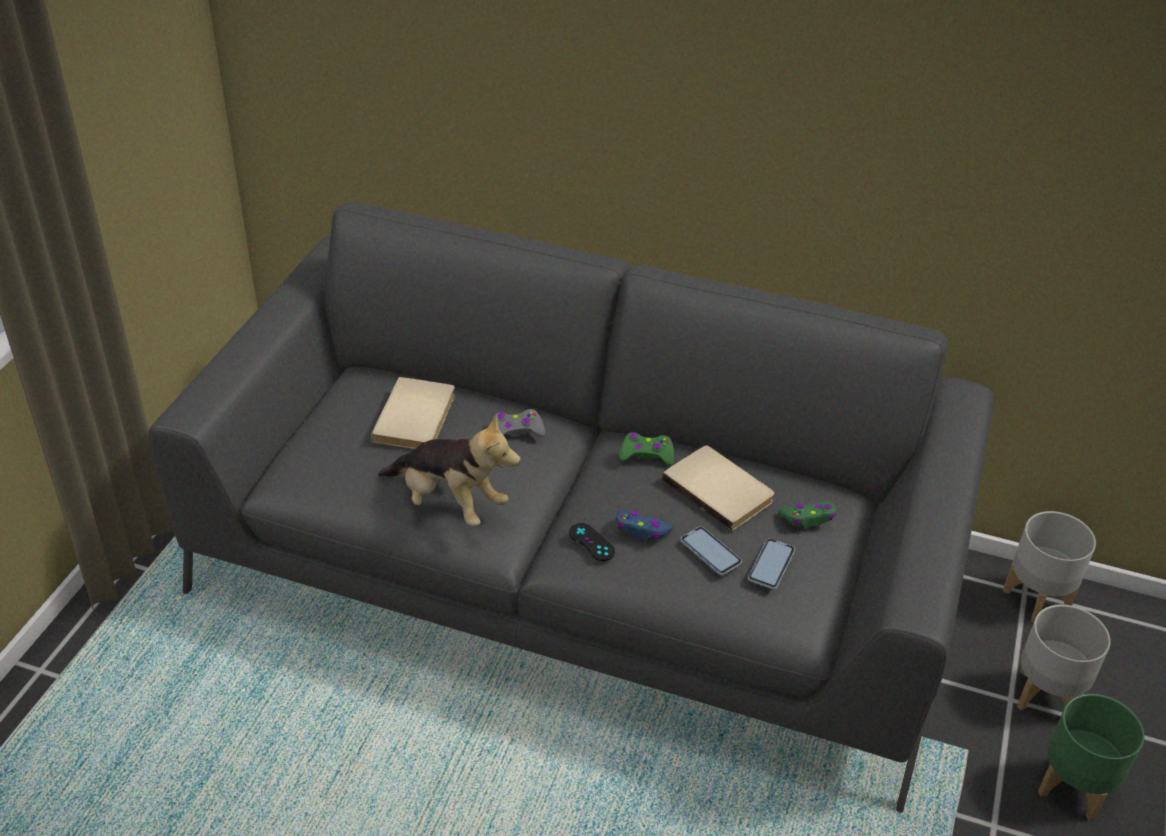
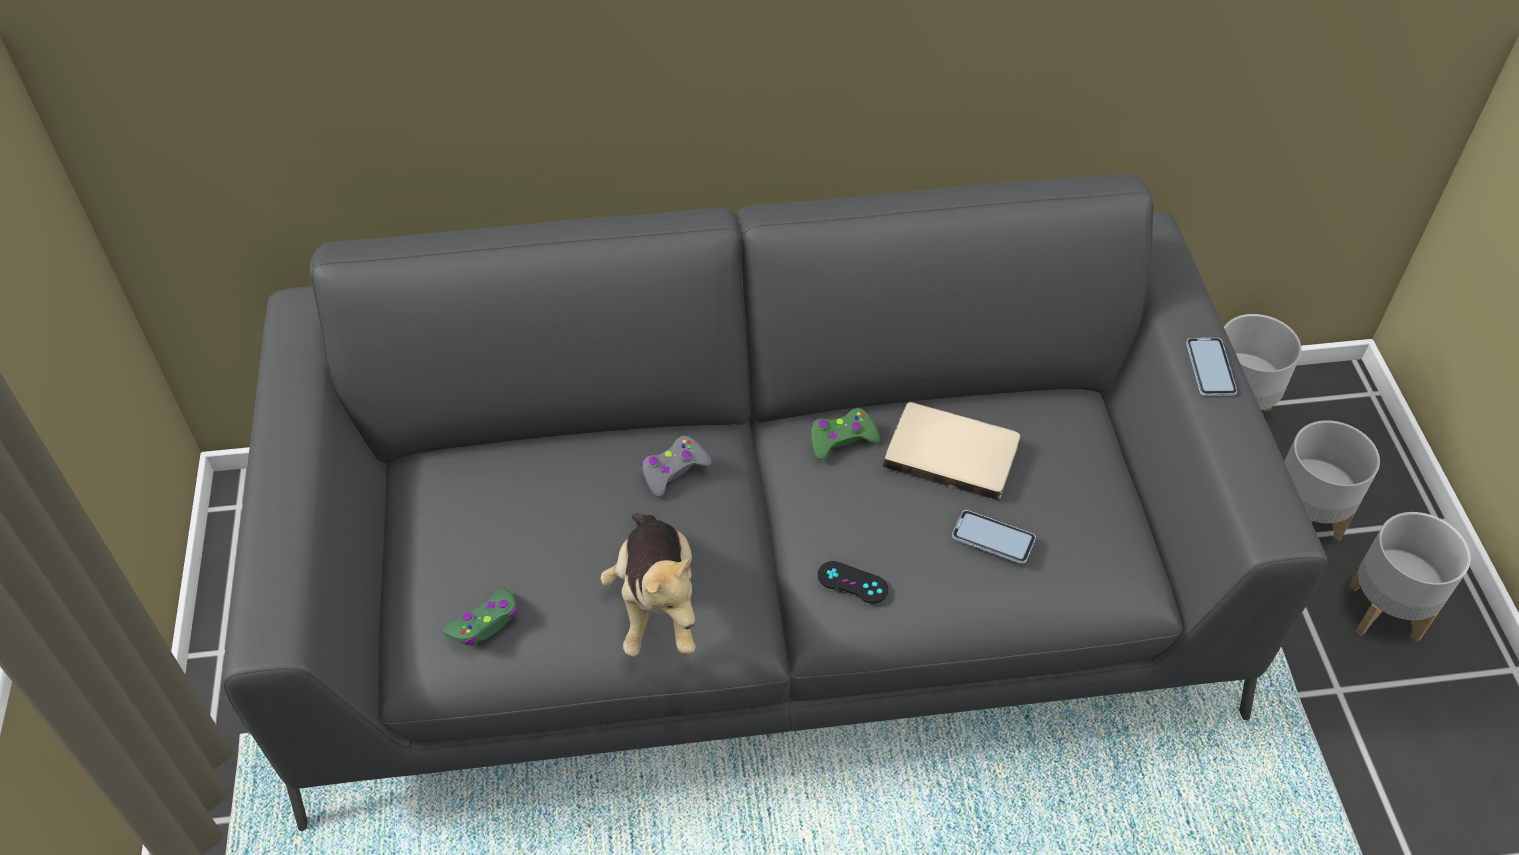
camera: 25 degrees left, 10 degrees up
(418, 417) = (544, 502): beige book -> none
(449, 503) = (657, 604): plush toy -> plush toy turned 75 degrees clockwise
(642, 530) = (901, 542): blue game controller -> none
(771, 565) = (1064, 525): phone -> phone (1210, 368)
(808, 518) = (1065, 448): green game controller -> green game controller (485, 623)
(1072, 787) = (1382, 612): green planter -> grey planter

